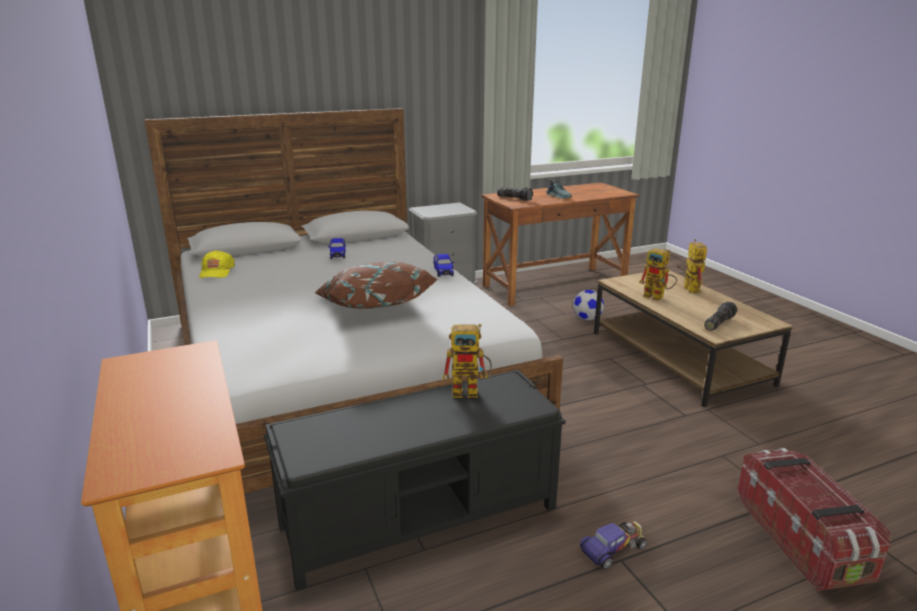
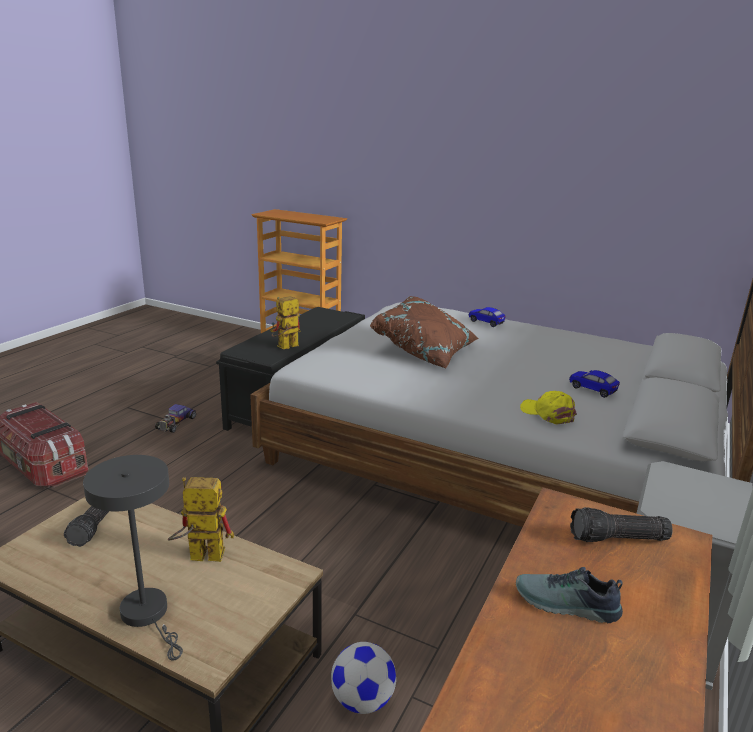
camera: 140 degrees right, 0 degrees up
(216, 271) = (608, 343): yellow cap -> yellow cap (548, 413)
(443, 272) = (449, 400): toy car -> toy car (486, 322)
(688, 287) = (148, 615): toy robot -> grey table lamp

